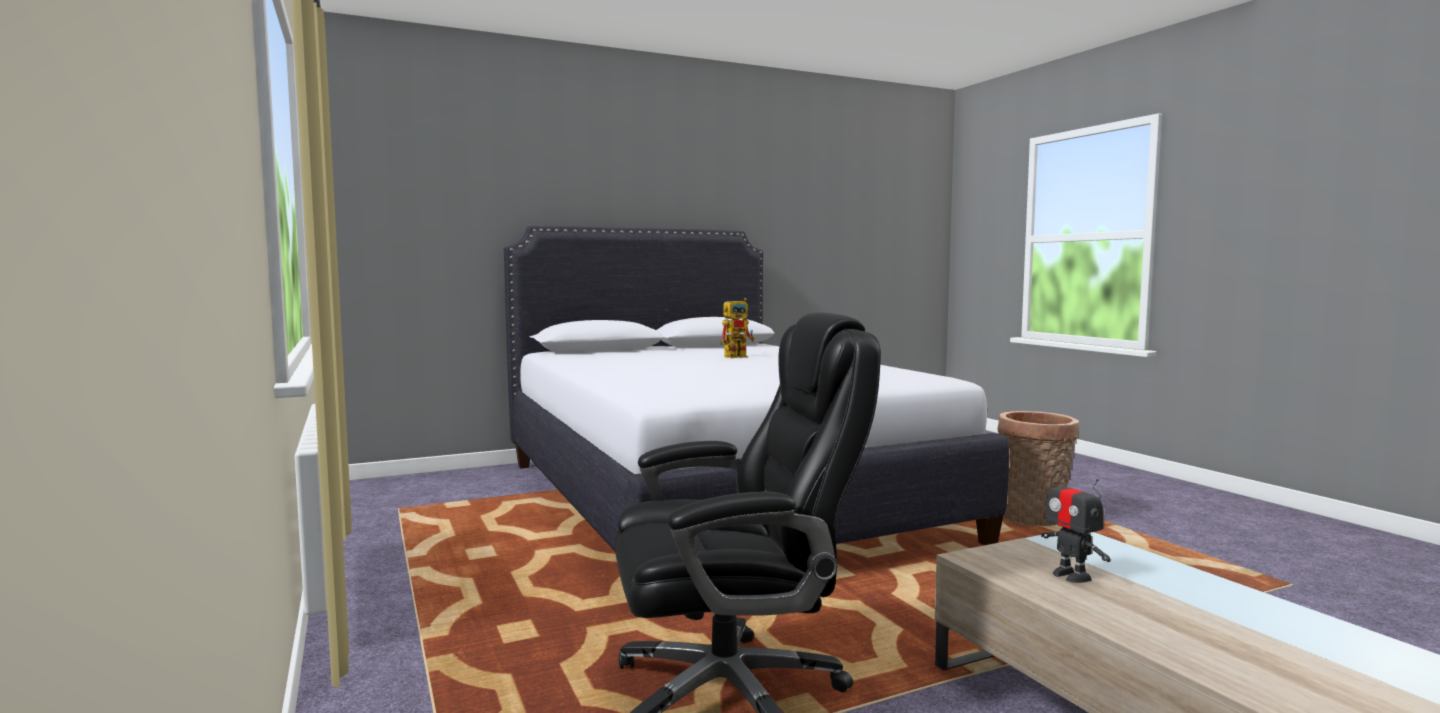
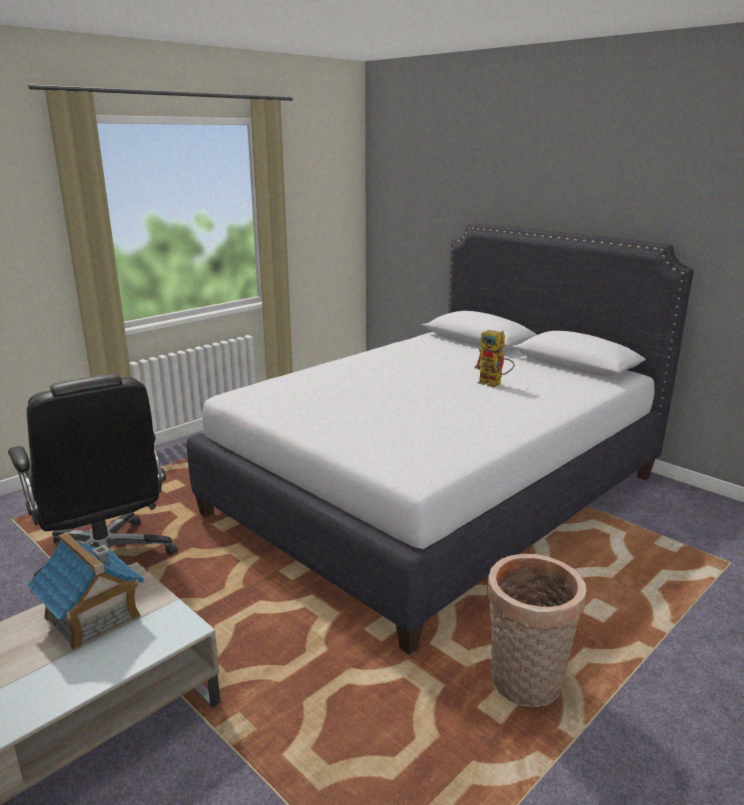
camera: 70 degrees right, 15 degrees up
(1071, 576) = (92, 617): toy robot -> toy house

